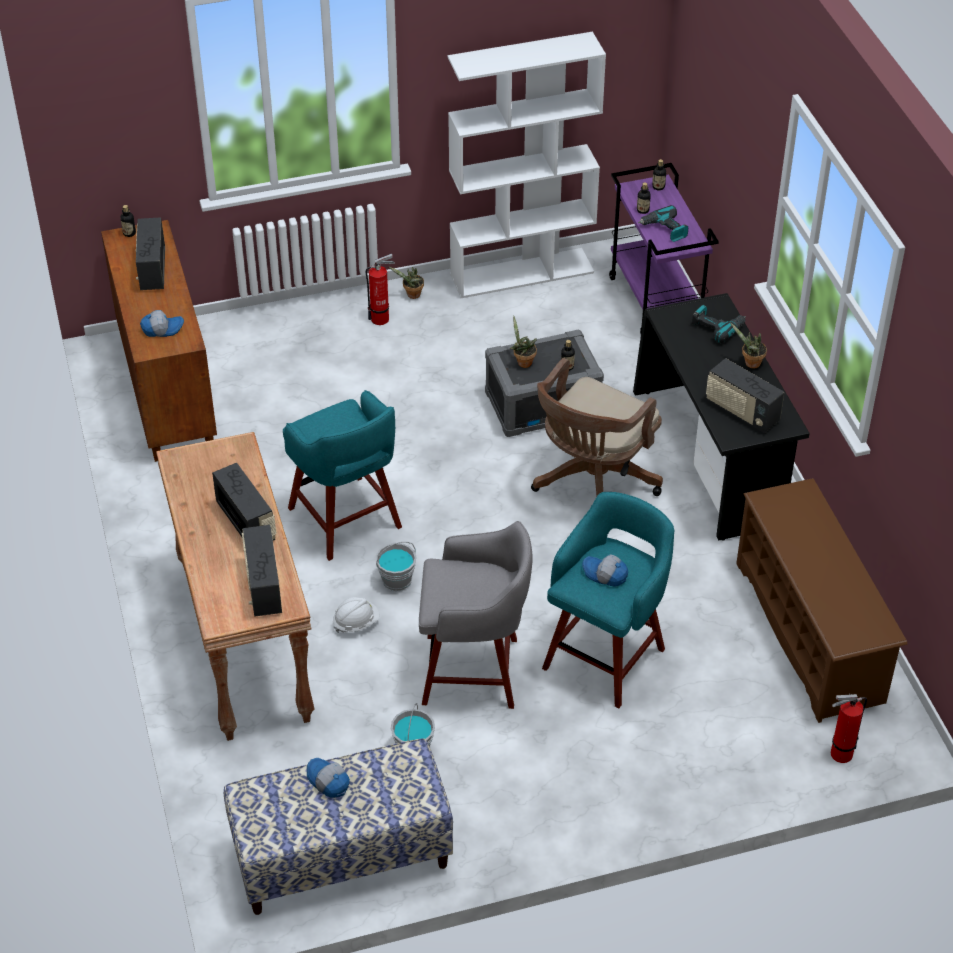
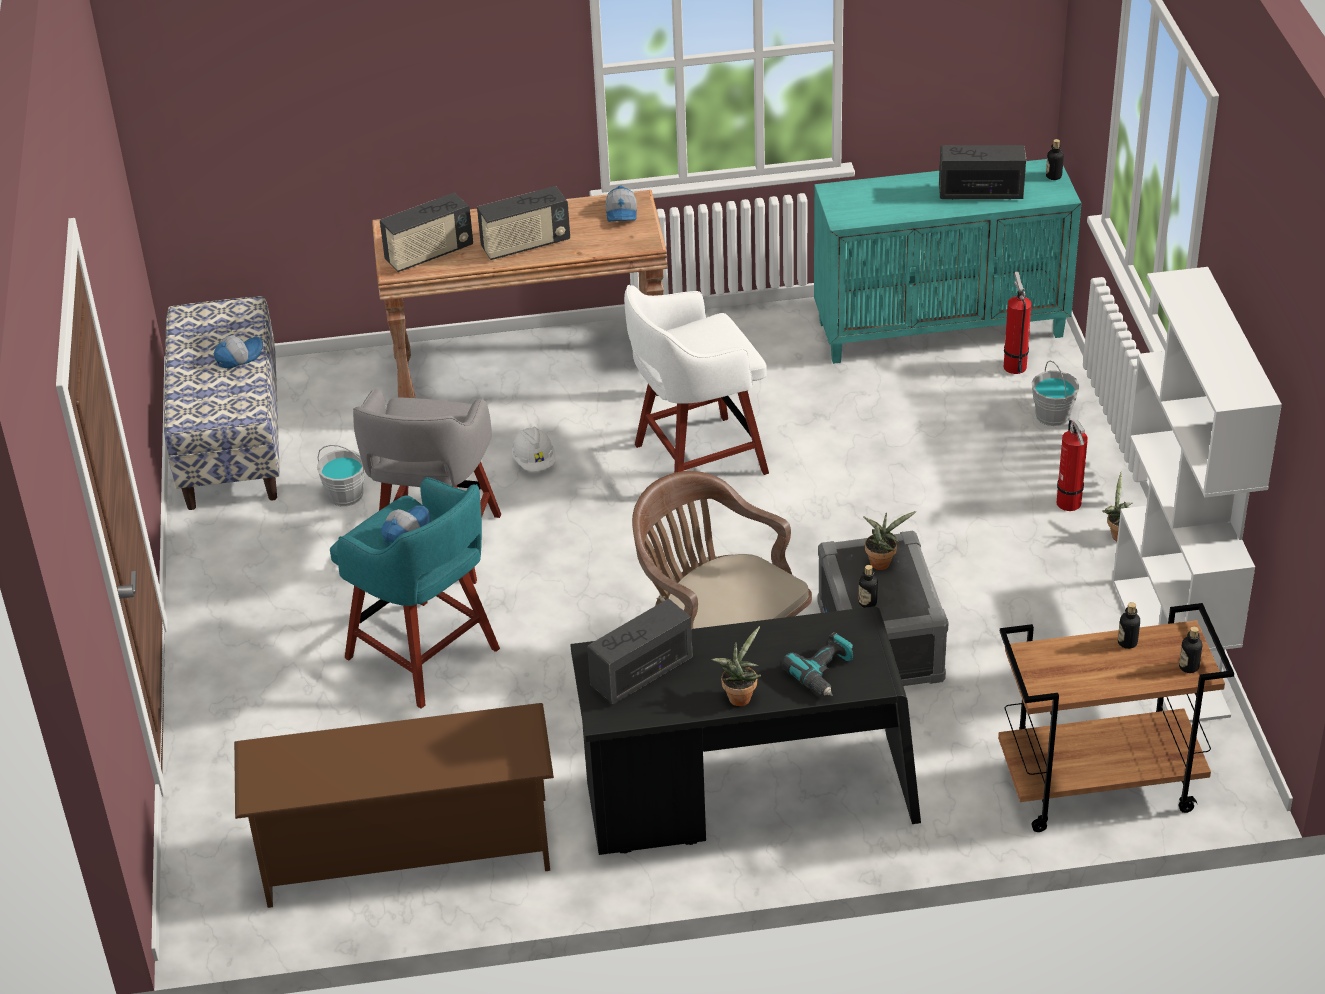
camera: 100 degrees right, 5 degrees down
(162, 328) = (870, 201): cap -> cap (622, 213)
(166, 390) = (941, 328): brown cabinet -> turquoise cabinet
(263, 586) = (429, 254): radio -> radio turned 150 degrees clockwise
(346, 520) = (696, 460): turquoise stool -> white stool
(396, 579) = (592, 495): grey bucket -> grey bucket (1053, 415)
(656, 303) = (1098, 787): purple cart -> brown cart
(664, 230) = (1077, 660): power drill -> none
(838, 754) = (207, 844): fire extinguisher -> fire extinguisher (1014, 364)

